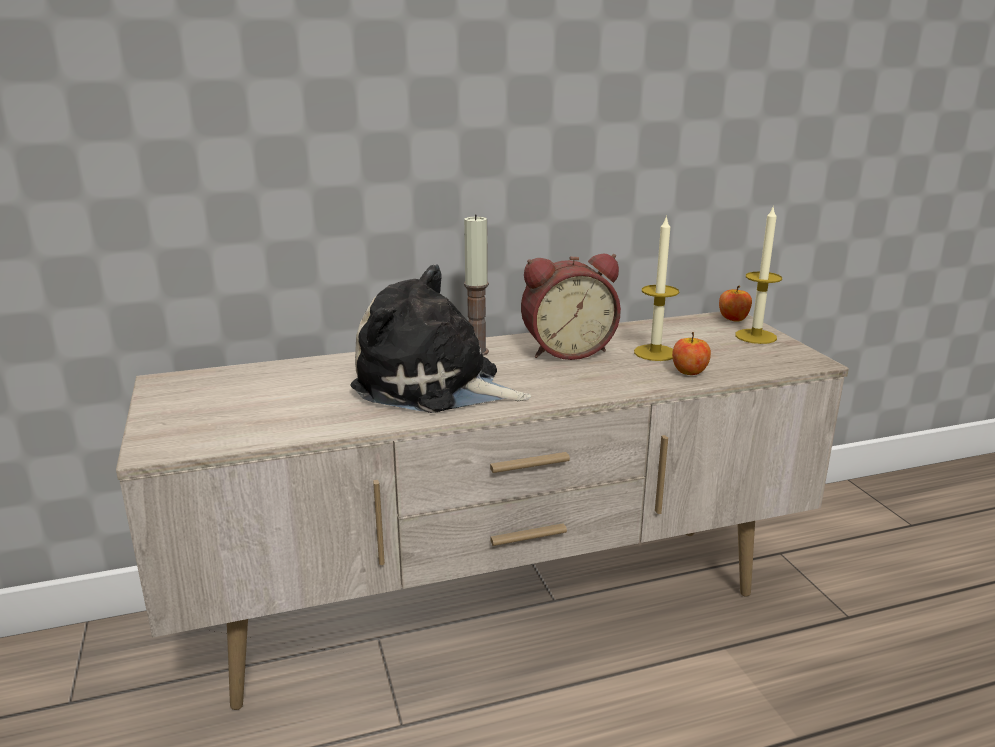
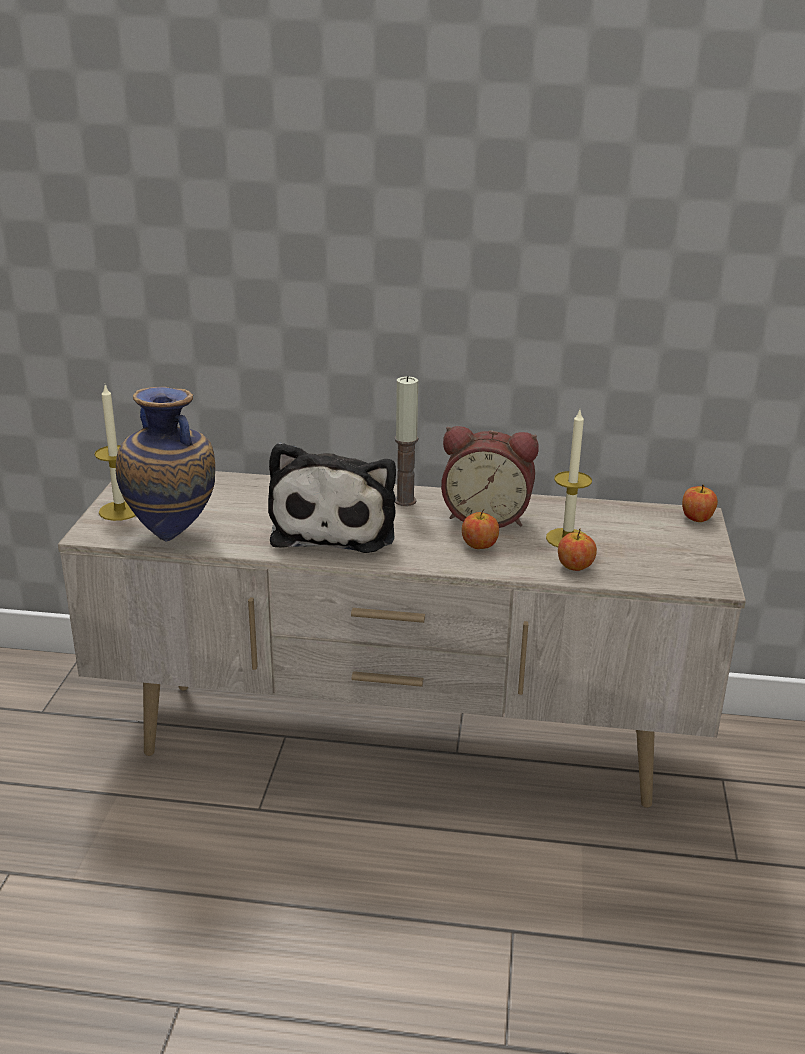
camera: 25 degrees right, 5 degrees up
(262, 430) = (174, 536): none -> vase
(434, 385) = (336, 527): plush toy -> plush toy turned 135 degrees counterclockwise
(588, 373) = (479, 545): none -> apple
(755, 336) = (693, 543): candle -> candle (120, 511)

